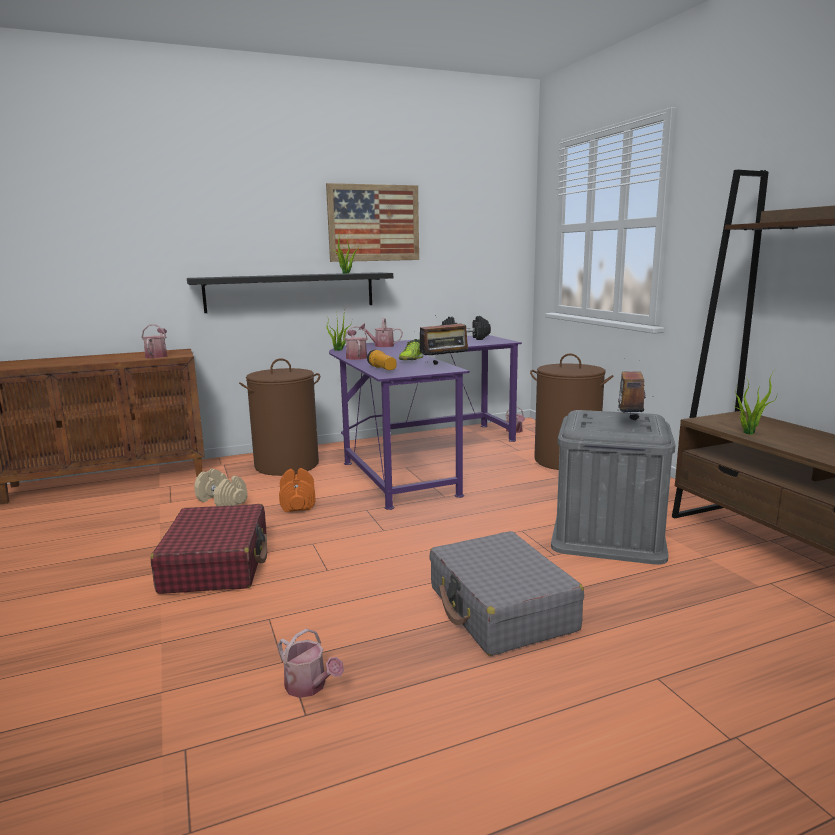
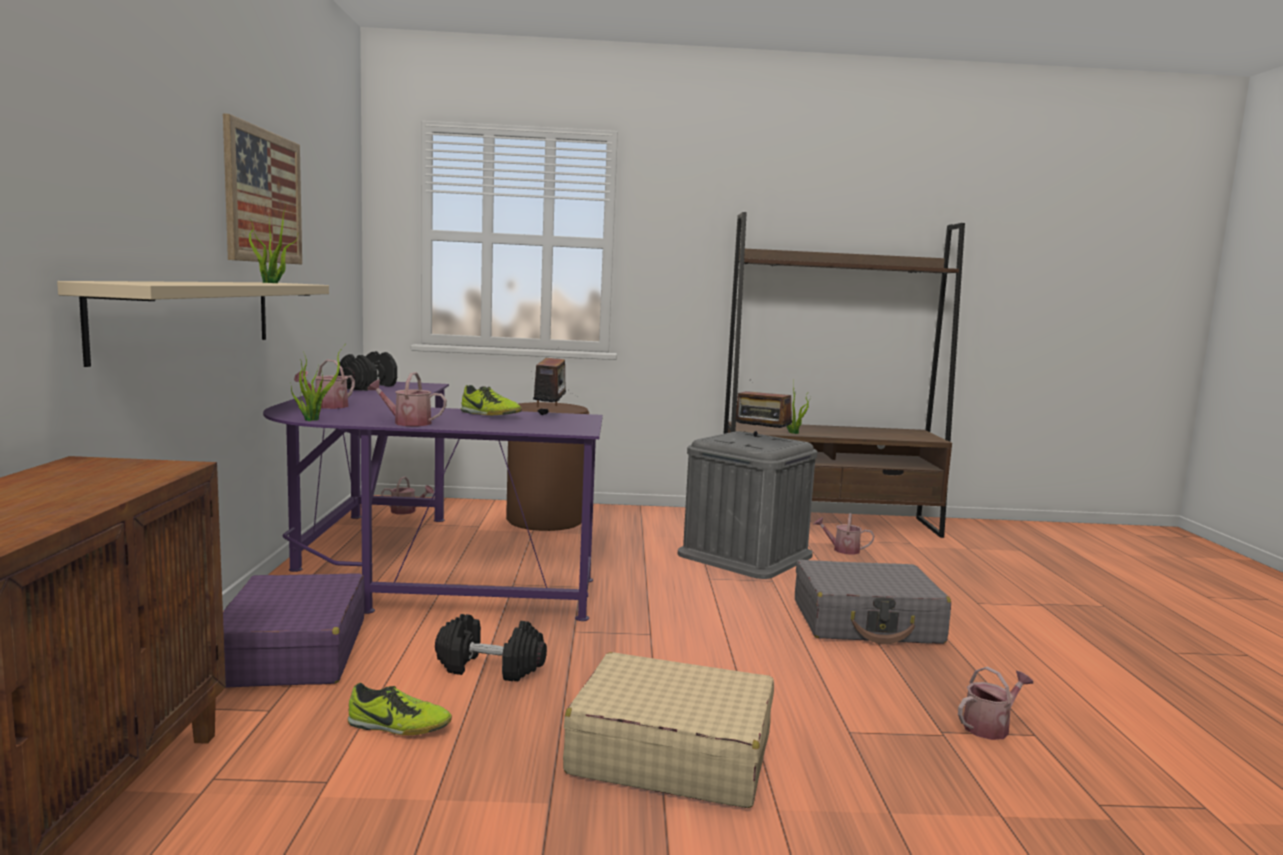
camera: 70 degrees left, 5 degrees down
(157, 356) = (123, 476): watering can -> watering can (842, 549)
(216, 564) = (670, 753): red suitcase -> beige suitcase
(222, 501) = (398, 727): beige dumbbell -> shoe
(286, 465) = (292, 652): brown laundry basket -> purple suitcase
(291, 292) = (190, 316): black shelf -> beige shelf
(298, 502) = (491, 667): orange dumbbell -> black dumbbell
(382, 369) = (532, 427): flashlight -> none

